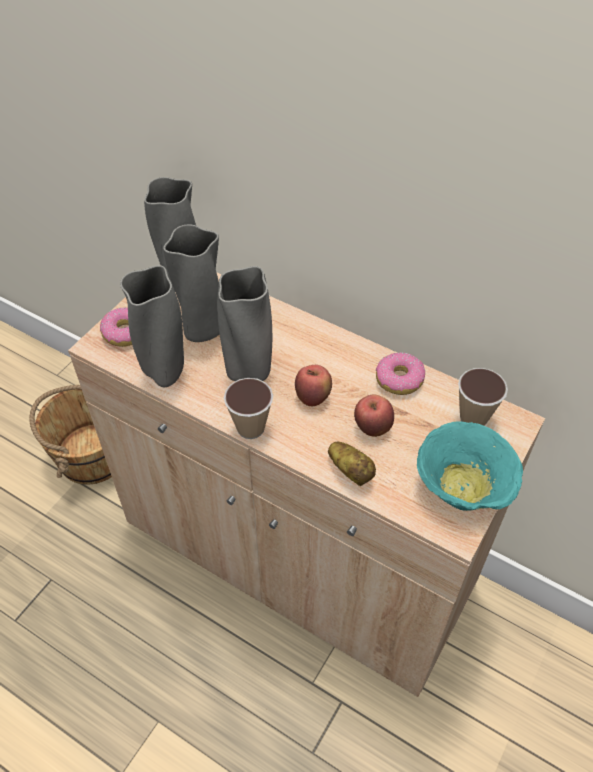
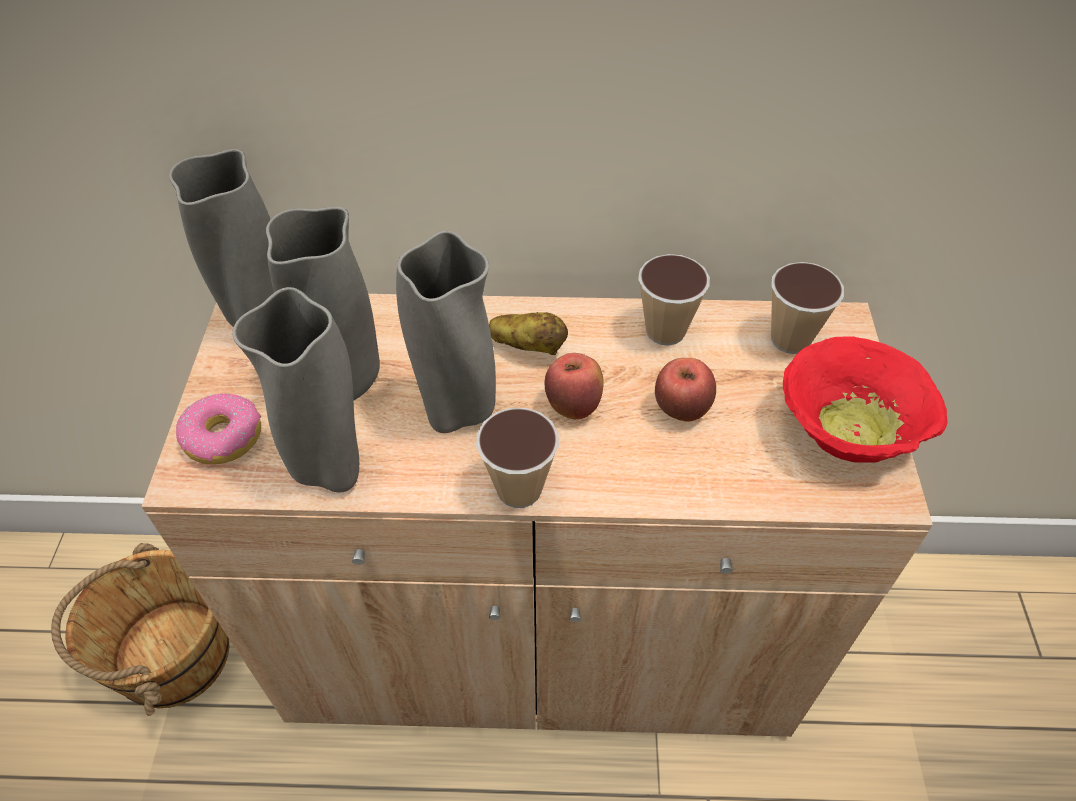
camera: 30 degrees left, 0 degrees up
(351, 470) = (698, 481): potato -> potato (528, 347)
(399, 379) = (665, 331): donut -> cup
(464, 486) = (849, 430): turquoise bowl -> red bowl

